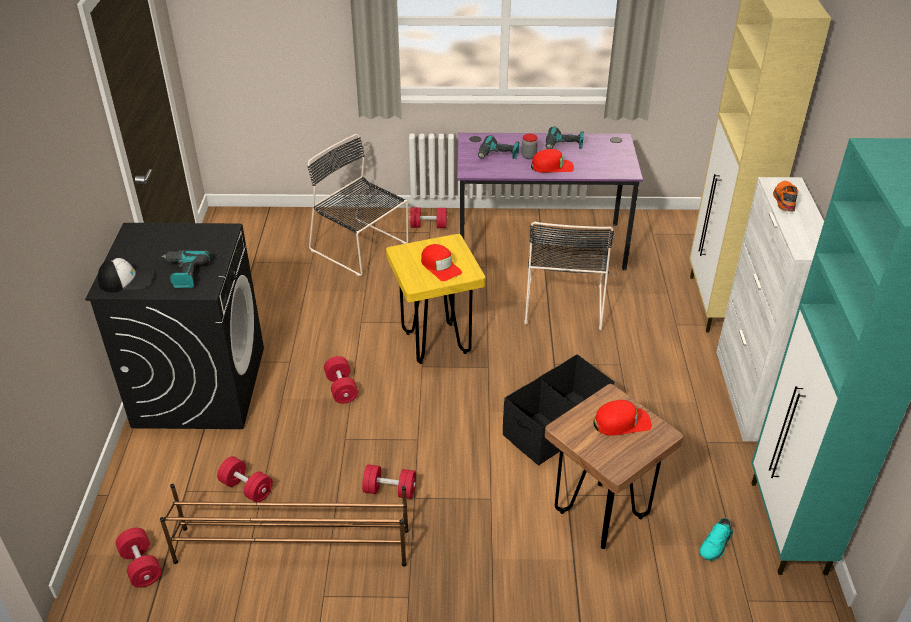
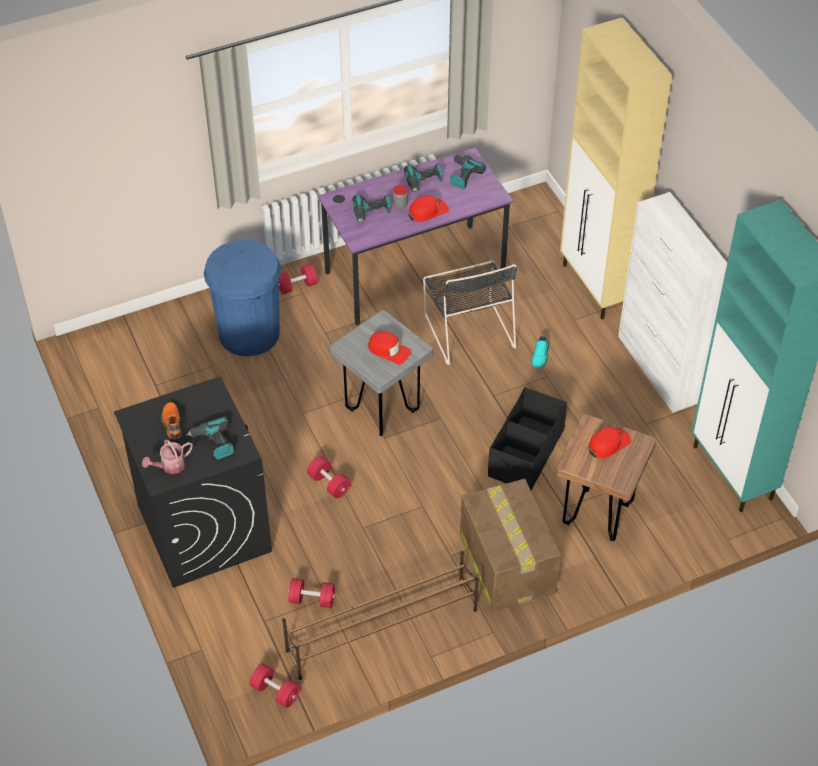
camera: 25 degrees left, 10 degrees up
(127, 280) = (170, 466): cap -> watering can
(361, 248) = (249, 333): black chair -> blue trash can
(389, 490) = (427, 557): red dumbbell -> none
(436, 343) = (382, 411): yellow stool -> grey stool
(469, 527) = (506, 562): none -> cardboard box
(604, 149) = (462, 175): none -> power drill
(716, 545) = (689, 506): turquoise shoe -> turquoise shoe (541, 356)
(783, 200) = (667, 221): orange shoe -> orange shoe (171, 423)

